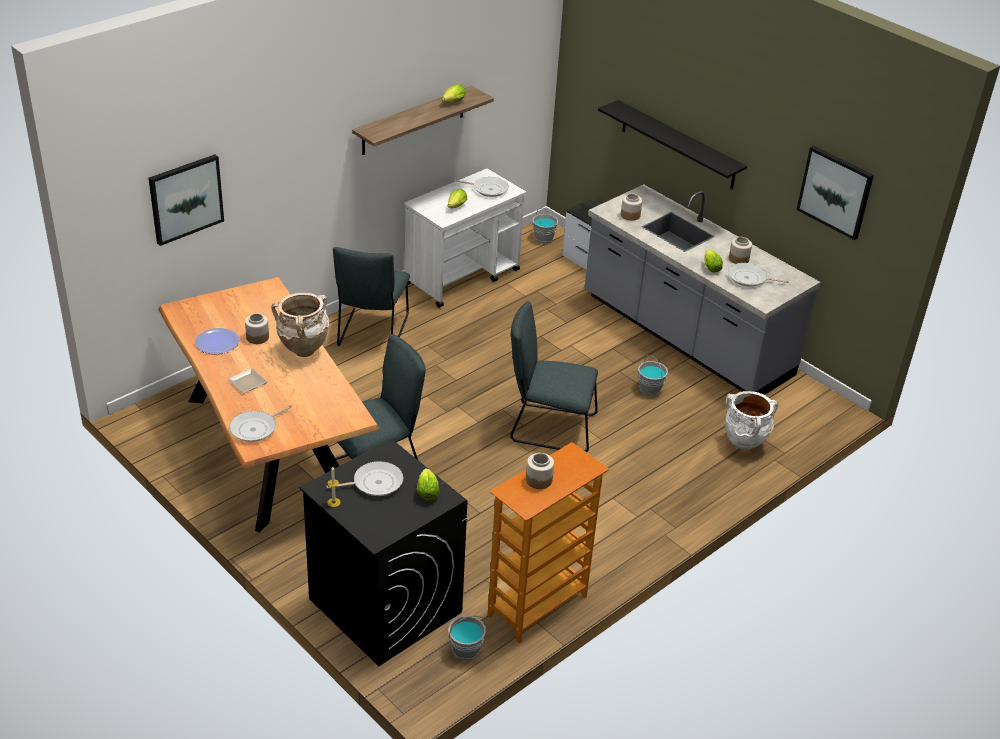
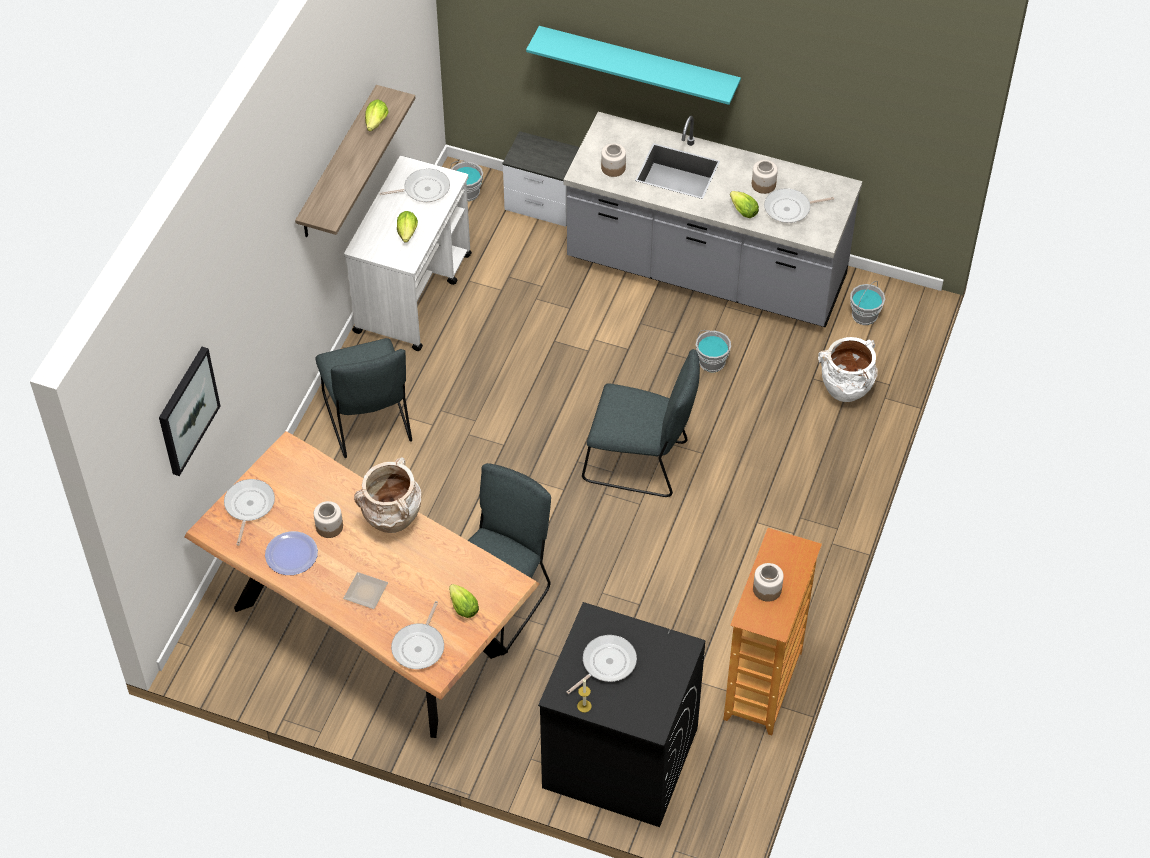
camera: 25 degrees left, 15 degrees up
(214, 306) = (248, 506): none -> frying pan
(427, 491) = (662, 648): lettuce -> lettuce (462, 606)
(466, 650) = (728, 768): grey bucket -> grey bucket (864, 316)
(549, 427) = (640, 463): grey chair -> grey chair turned 150 degrees counterclockwise
(678, 145) = (638, 65): black shelf -> turquoise shelf
(835, 192) = (864, 91): picture -> none

